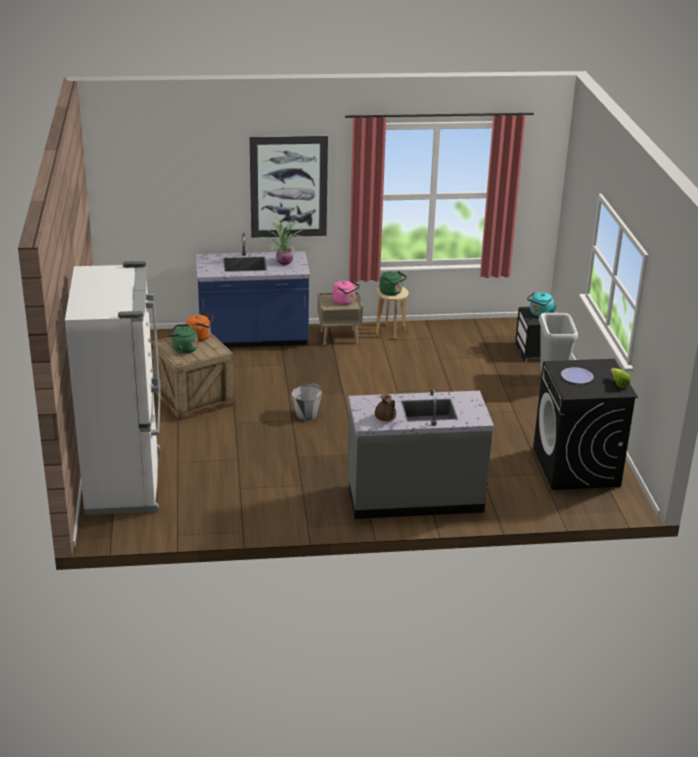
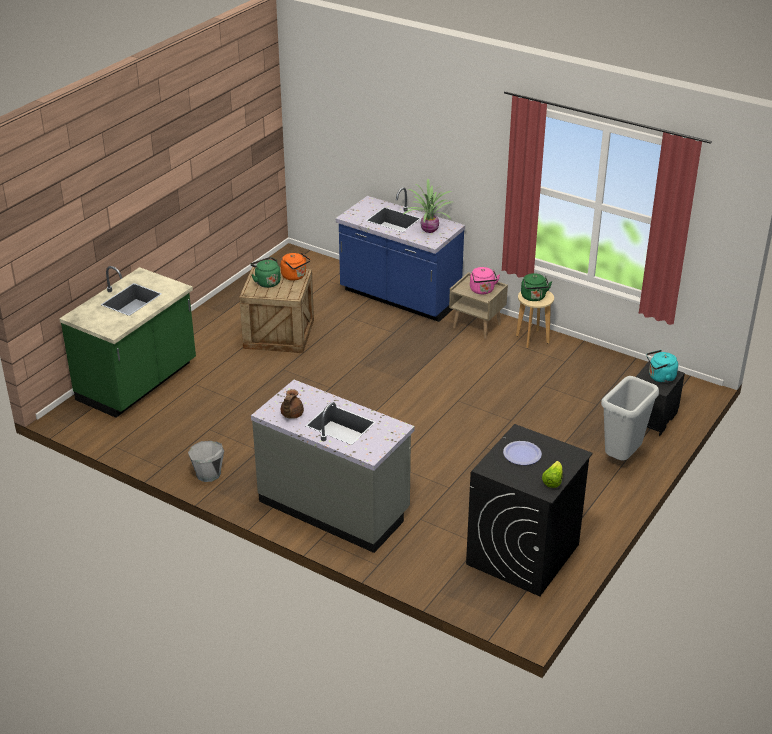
camera: 40 degrees right, 5 degrees up
(126, 481) = (138, 383): white fridge -> green counter
(288, 187) = (453, 153): picture -> none
(307, 414) = (349, 388): grey bucket -> grey bucket (208, 474)

